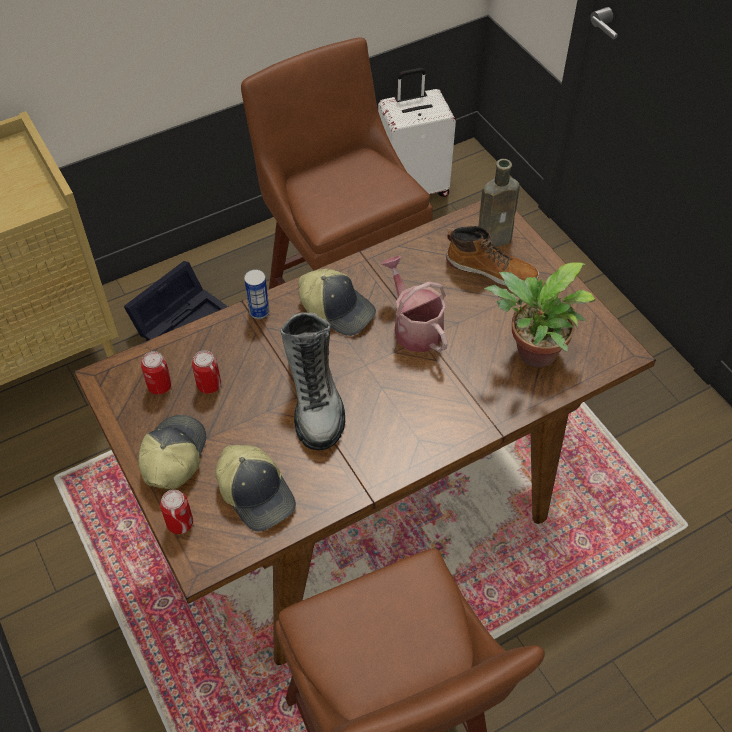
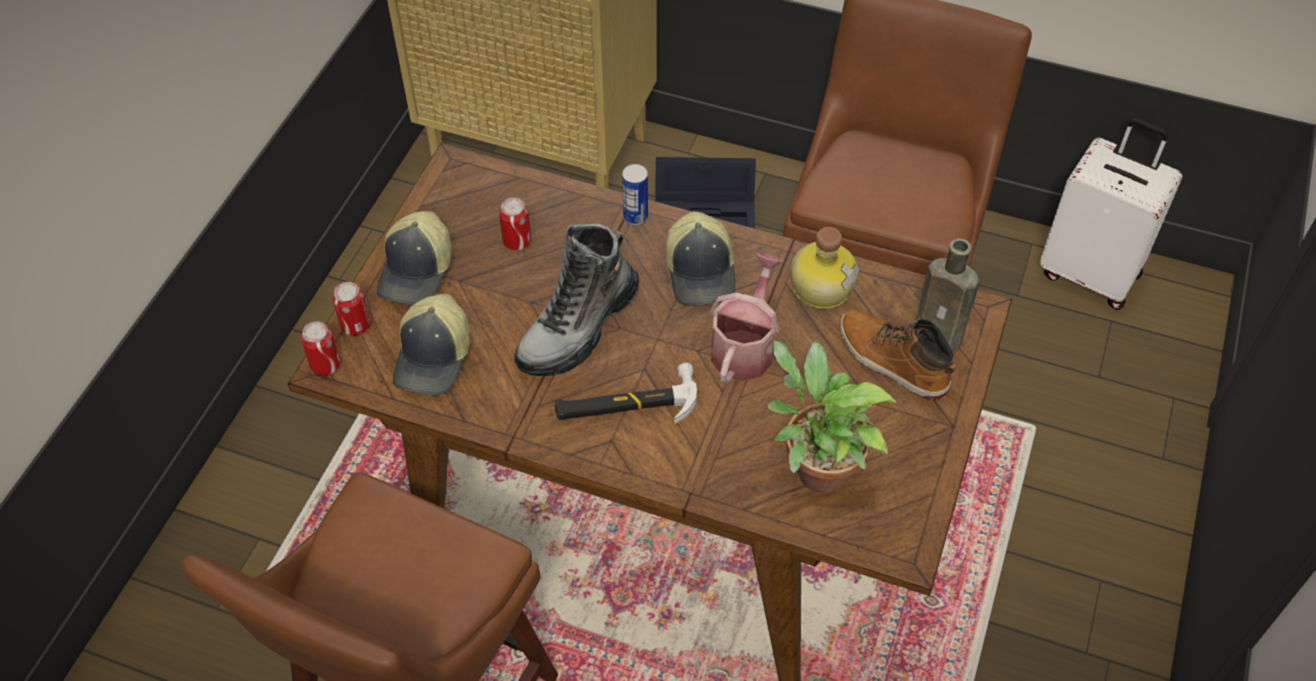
camera: 50 degrees right, 0 degrees up
(159, 386) = (482, 209): can -> can (325, 365)
(172, 456) = (417, 271): cap -> cap turned 135 degrees clockwise
(399, 413) = (626, 403): none -> hammer
(407, 263) = (821, 286): none -> bottle
(491, 270) = (891, 361): boot -> boot turned 150 degrees clockwise

